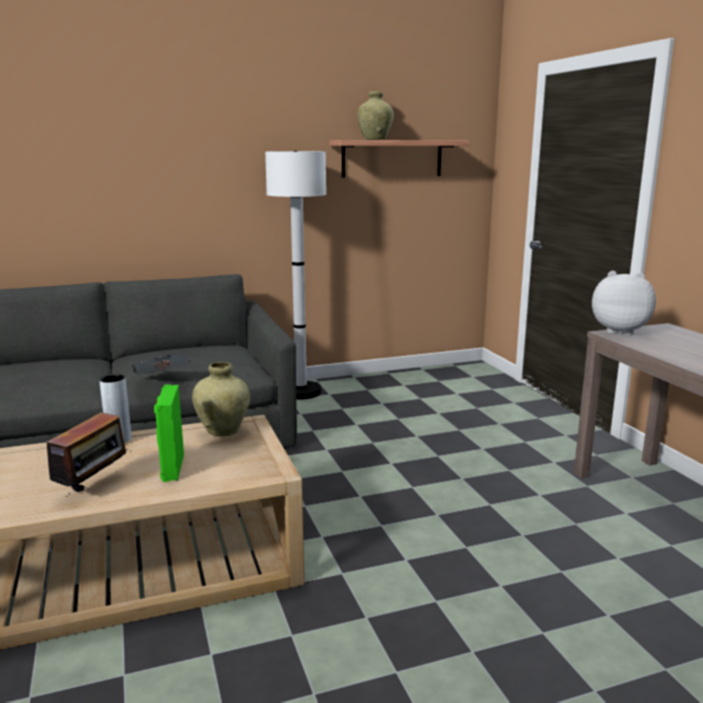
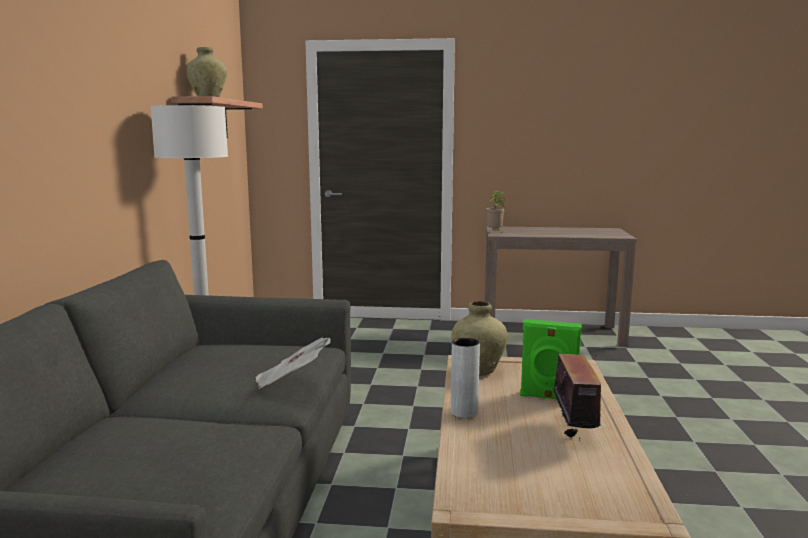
camera: 65 degrees left, 5 degrees down
(94, 486) = (575, 430): radio -> radio turned 45 degrees clockwise
(619, 331) = (495, 233): plush toy -> potted plant

